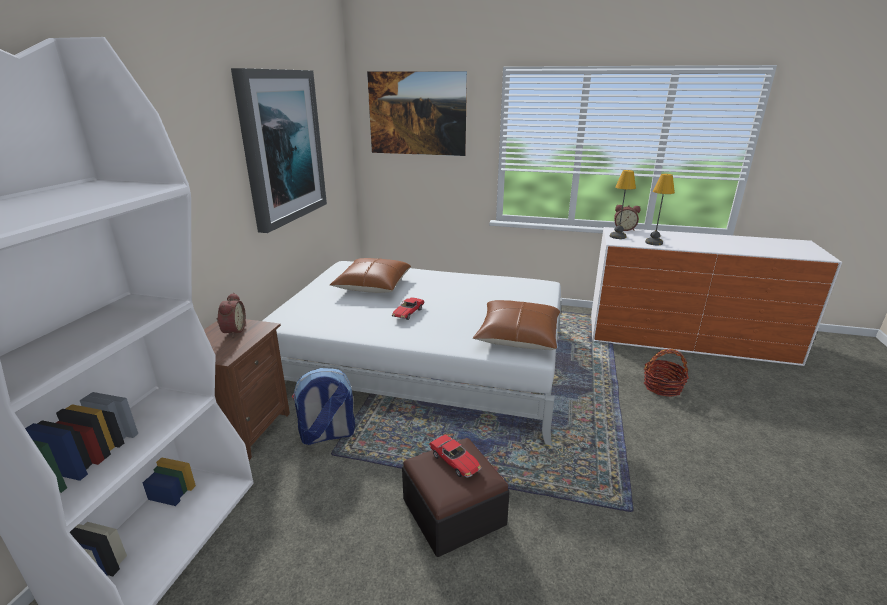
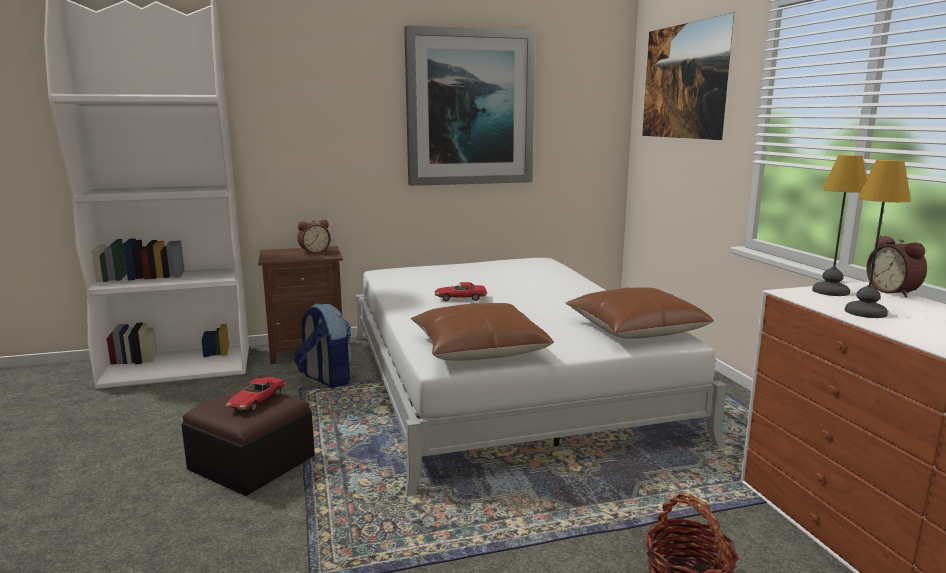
camera: 60 degrees right, 10 degrees down
(373, 285) = (506, 276): brown pillow -> brown pillow (635, 329)

